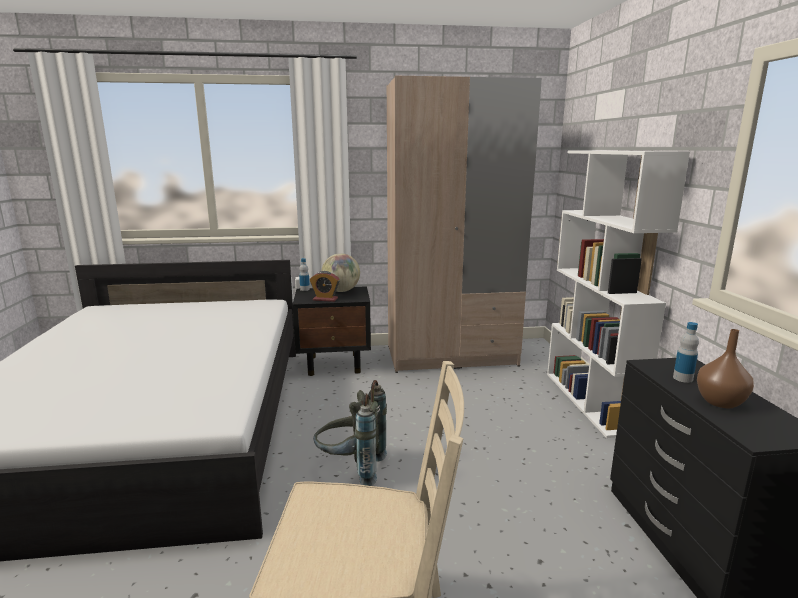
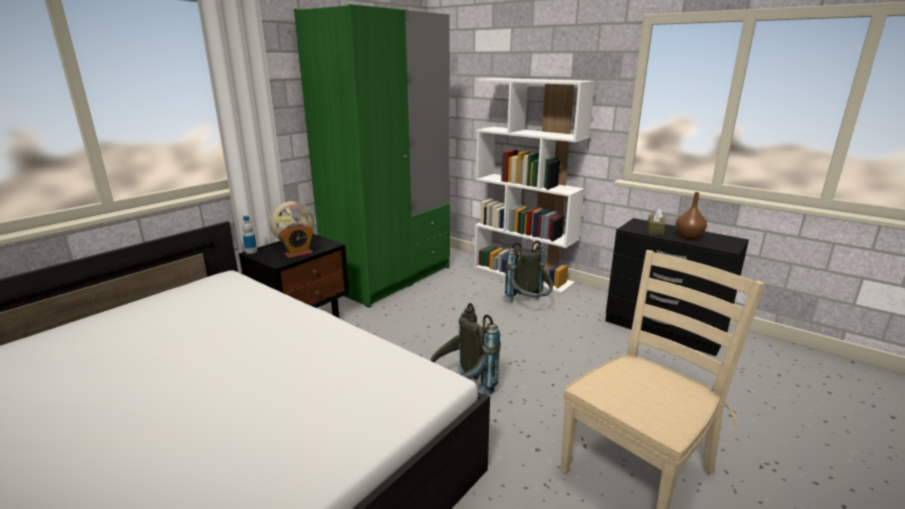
camera: 45 degrees left, 5 degrees up
(451, 355) = (389, 277): beige wardrobe -> green wardrobe
(541, 433) = (529, 306): none -> grey backpack
(683, 378) = (655, 230): bottle -> brown tissue box

